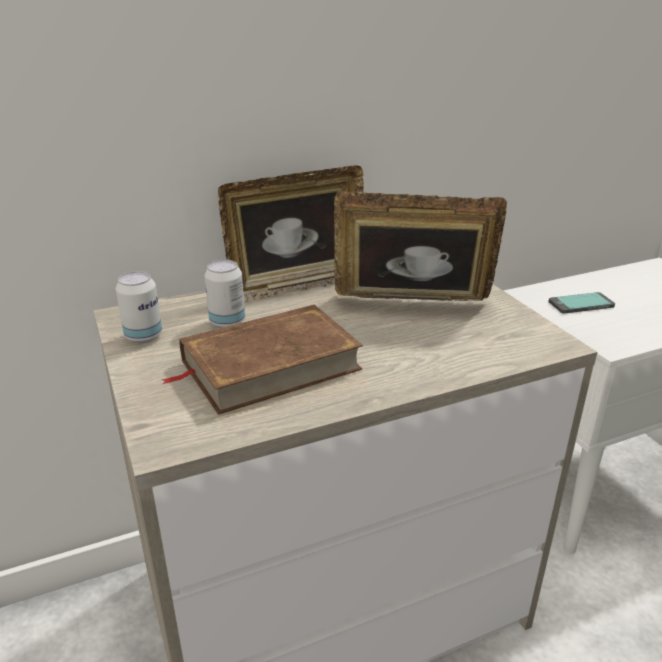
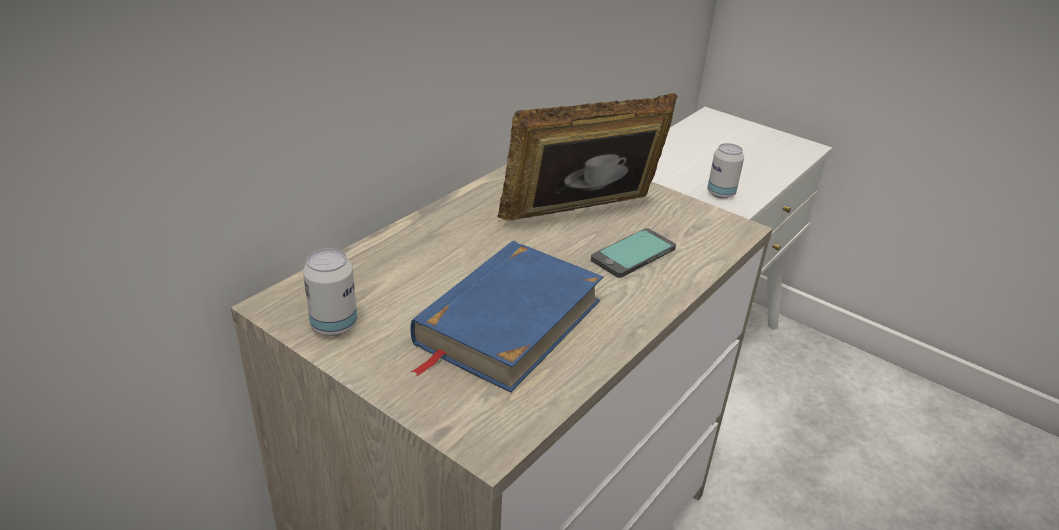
camera: 30 degrees left, 5 degrees up
(227, 322) = (414, 283): can -> can (721, 193)
(269, 365) = (508, 321): brown book -> blue book
(299, 285) = (447, 217): picture frame -> none
(581, 304) = (676, 172): phone -> phone (633, 254)

